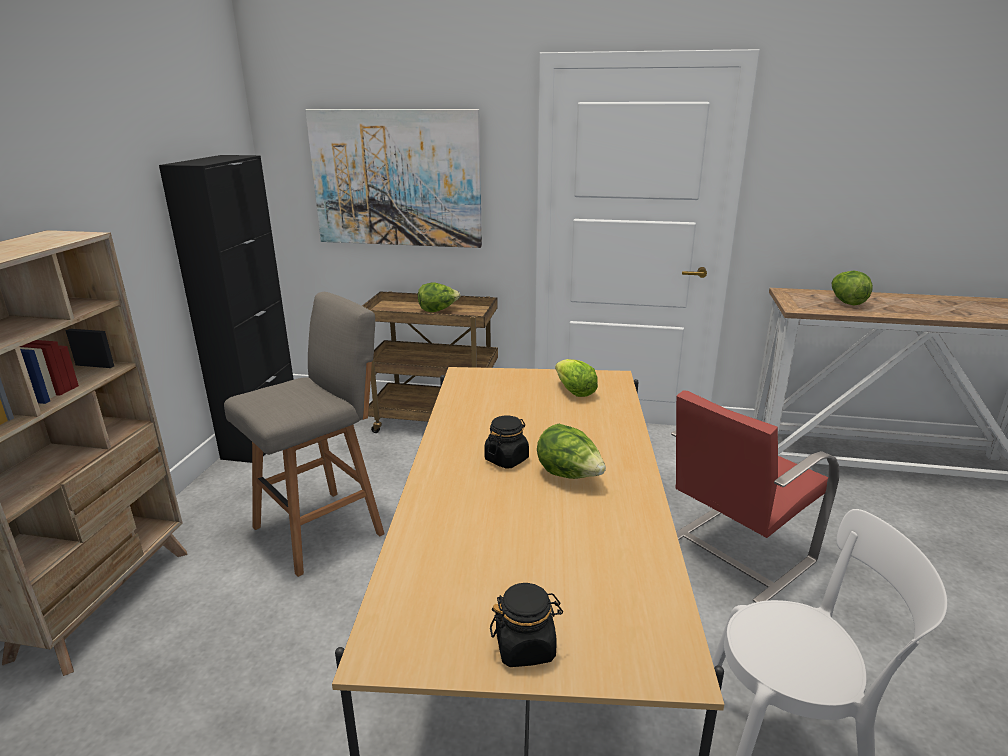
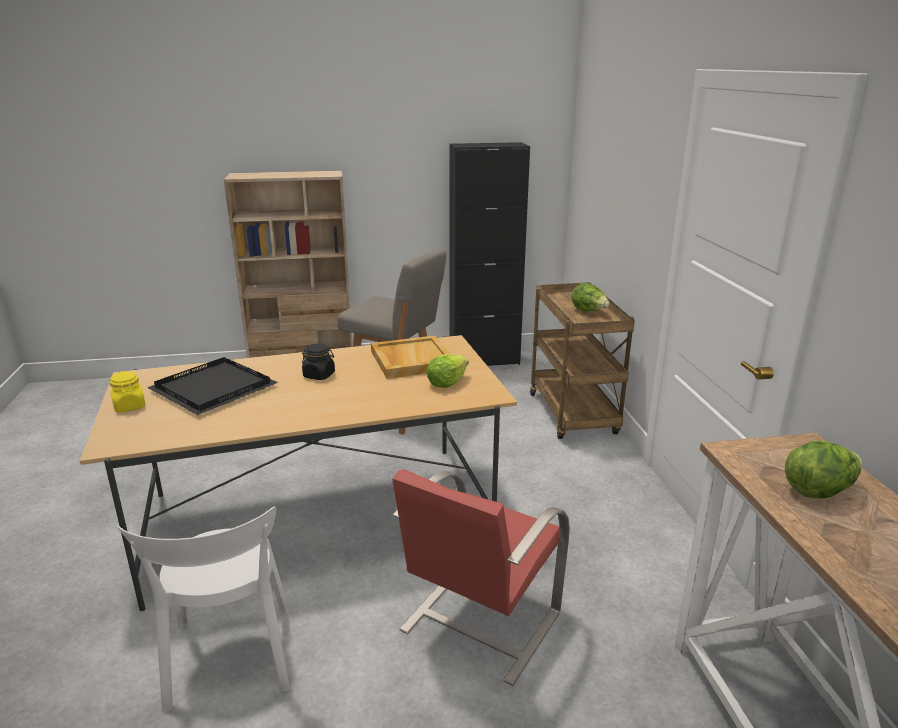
camera: 70 degrees right, 0 degrees up
(396, 179) = (615, 183): picture -> none
(499, 551) = (211, 389): none -> black tray
(500, 400) = (411, 360): none -> beige tray
(525, 647) = (129, 406): black jar -> yellow jar
(569, 476) = (303, 397): lettuce -> none
(734, 553) = (478, 623): red chair -> red chair turned 90 degrees counterclockwise

